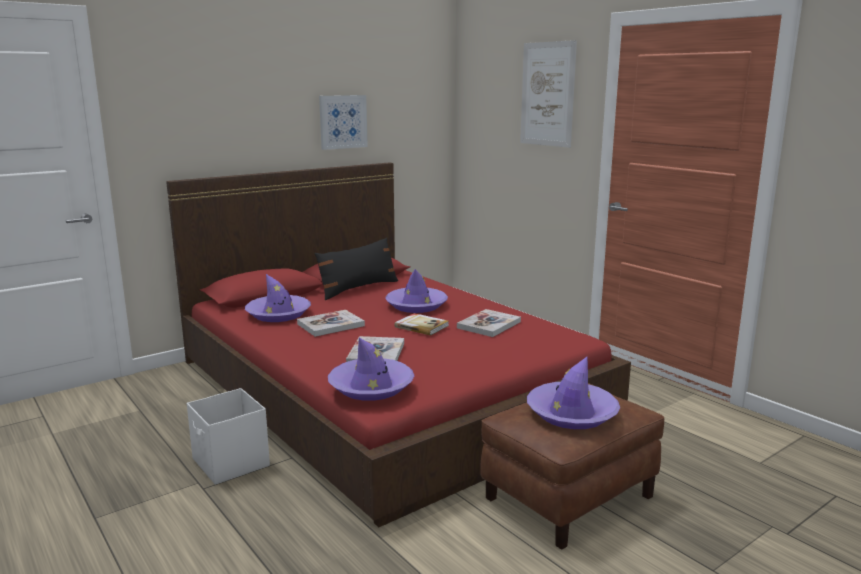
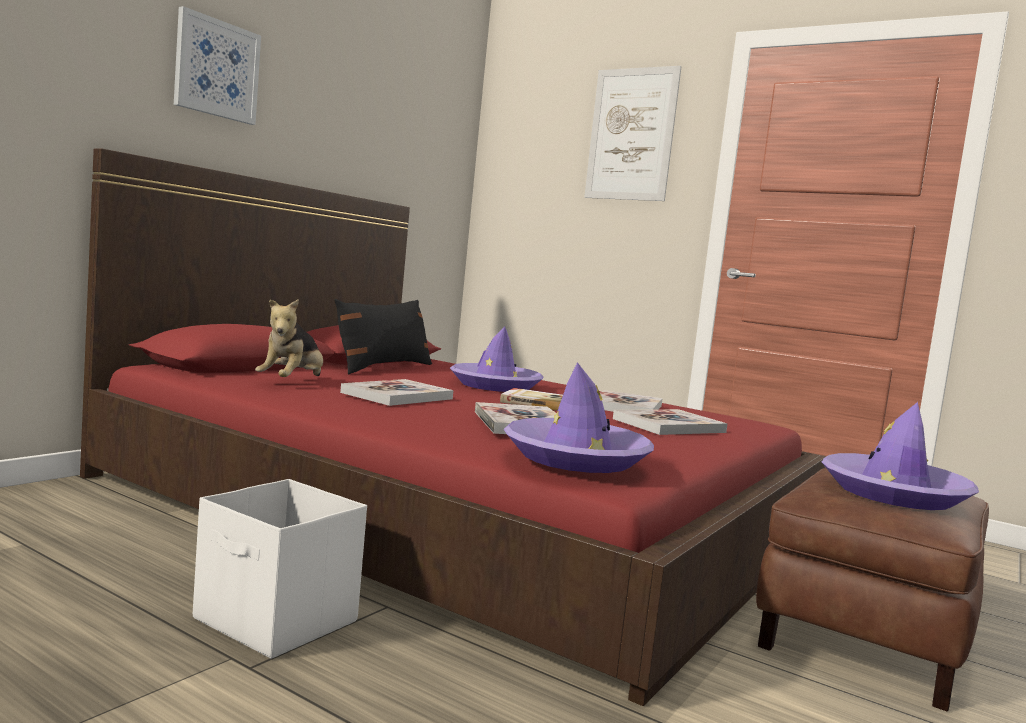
camera: 20 degrees left, 10 degrees down
(278, 314) = (292, 382): purple hat -> plush toy
(343, 122) = (353, 133): picture -> picture (216, 69)
(491, 347) = (669, 425): none -> book

